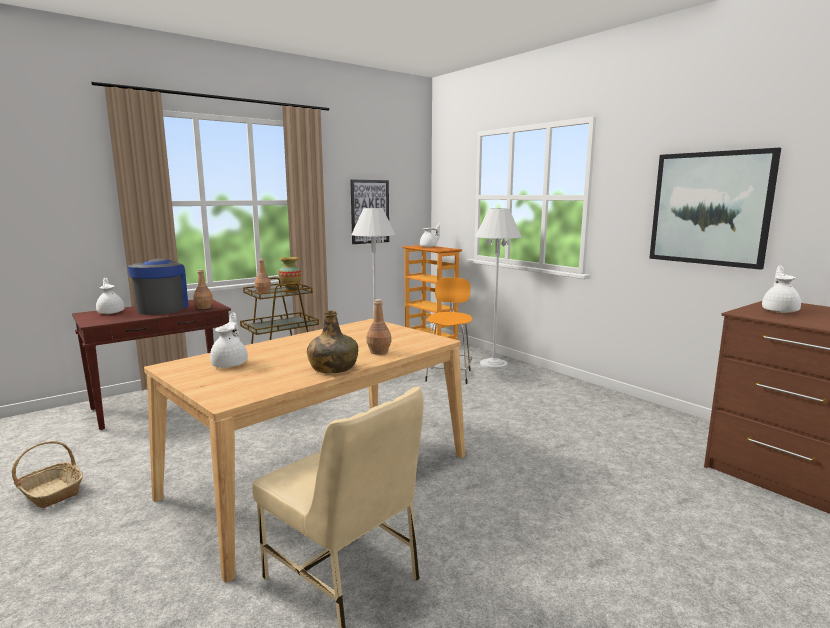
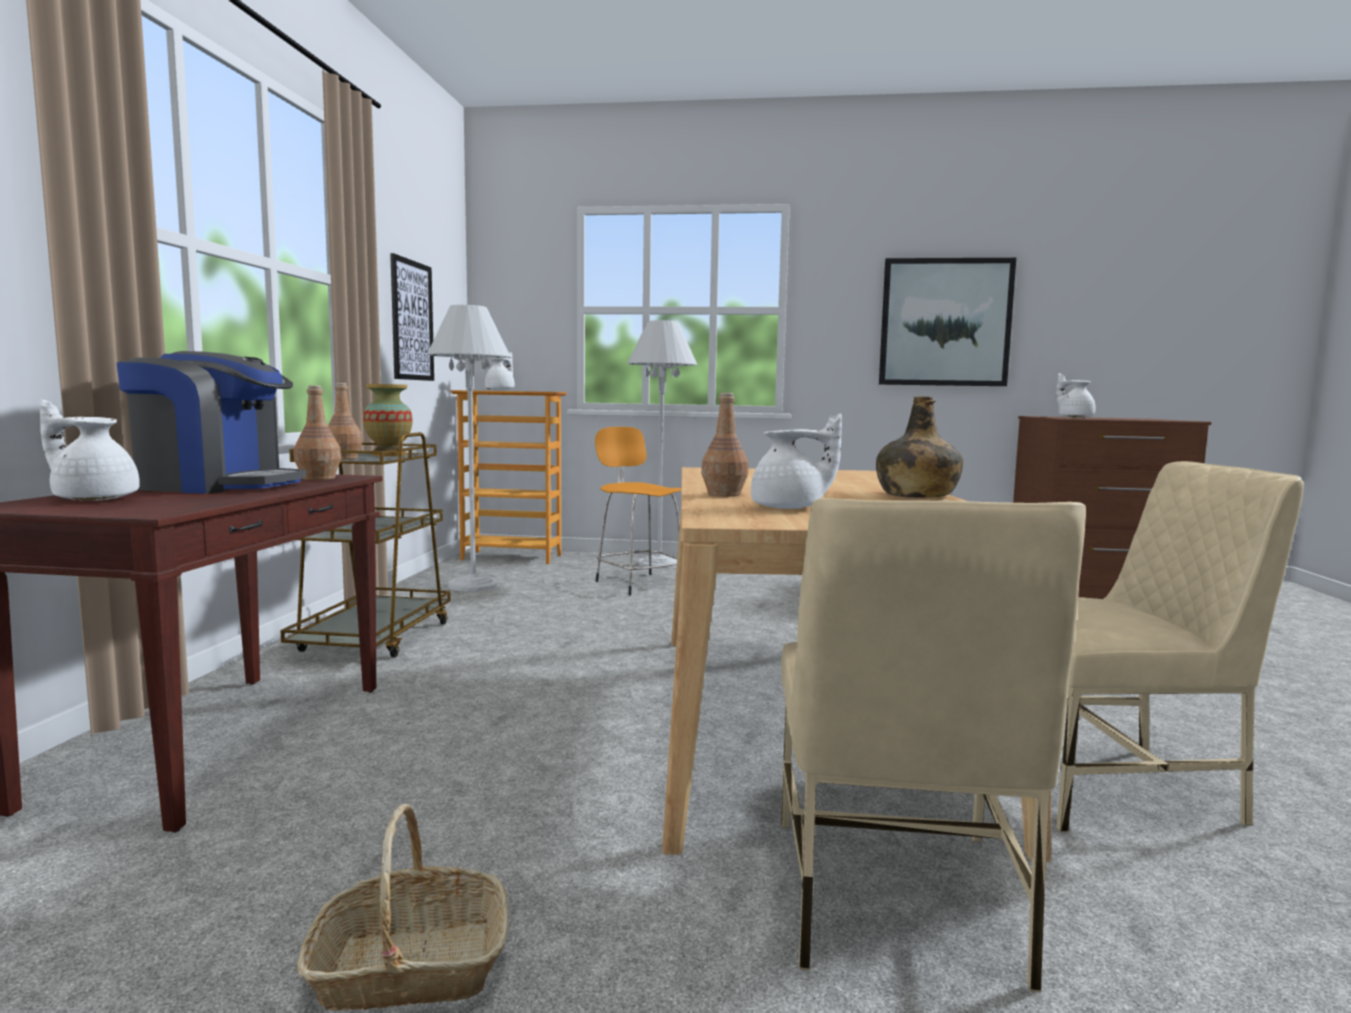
camera: 45 degrees left, 5 degrees down
(156, 554) = (895, 898): none -> beige chair
(162, 308) = (217, 486): coffee machine -> coffee machine turned 150 degrees clockwise
(231, 364) = (790, 508): white teapot -> white teapot turned 135 degrees clockwise
(379, 352) = (871, 482): brown bottle -> brown bottle (724, 494)

